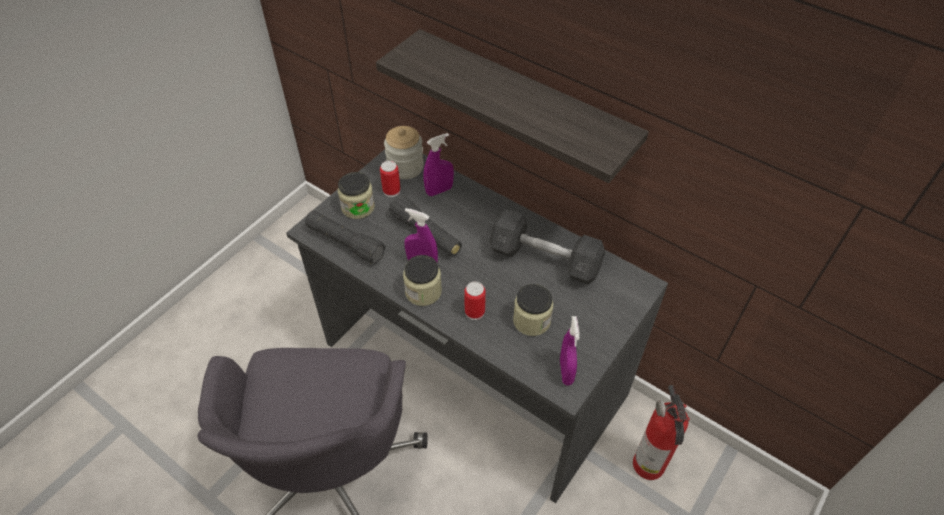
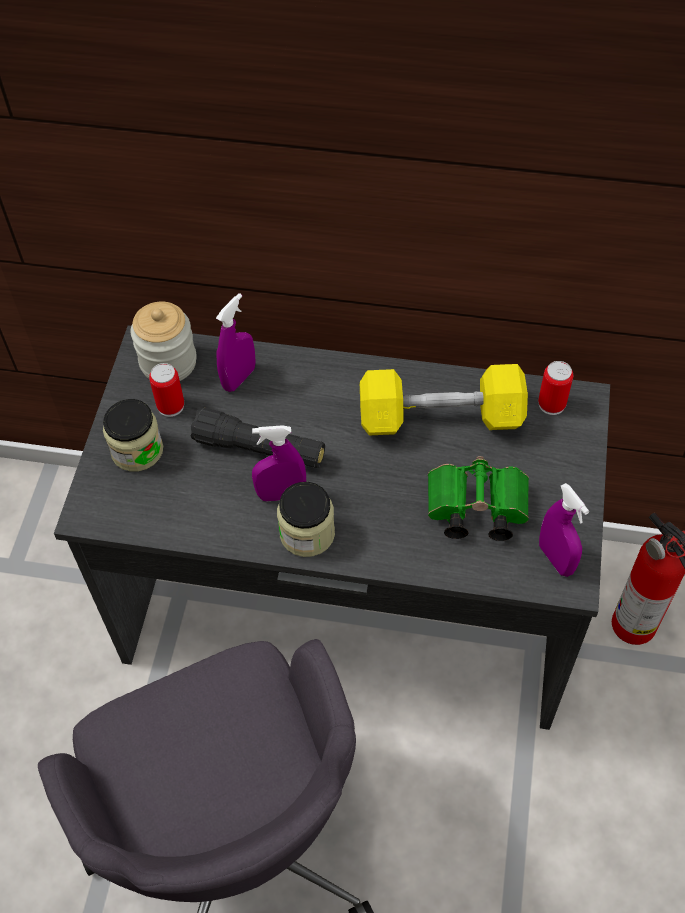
camera: 25 degrees left, 5 degrees up
(345, 243) = (153, 511): black flashlight -> none
(474, 312) = (393, 531): can -> can (551, 404)
(524, 108) = (348, 220): shelf -> none
(531, 320) = (473, 510): jar -> green binoculars
(545, 259) = (440, 418): grey dumbbell -> yellow dumbbell

